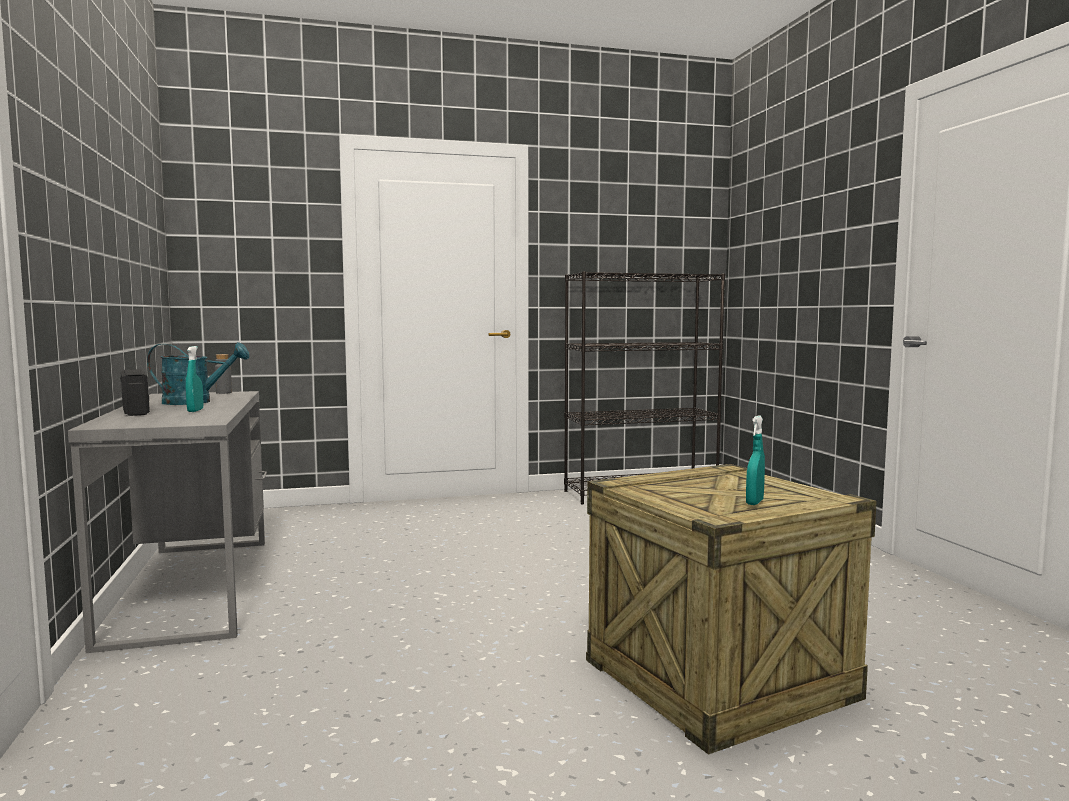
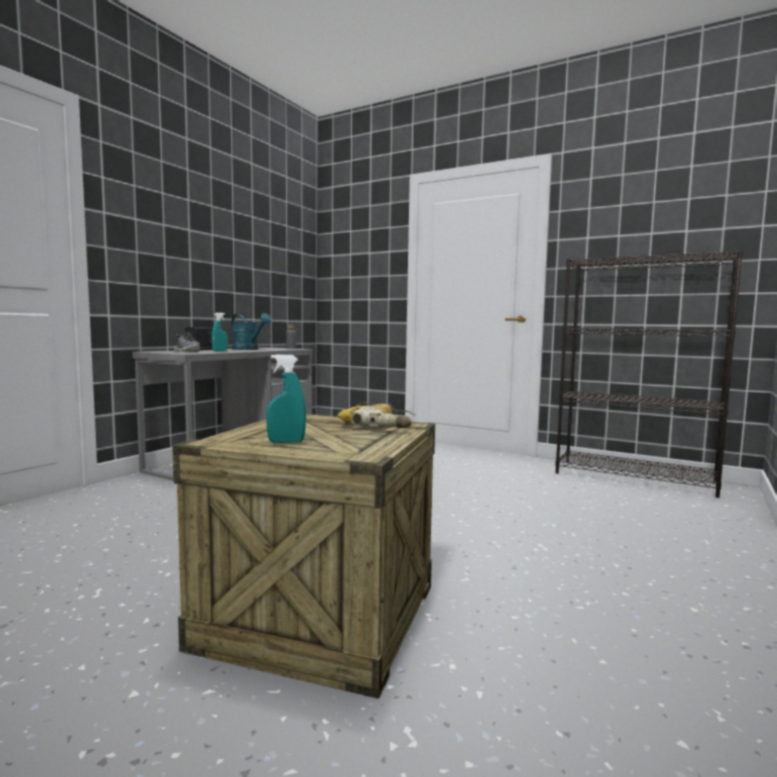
camera: 45 degrees right, 0 degrees up
(168, 418) = (186, 351): none -> shoe
(718, 474) = (380, 425): none -> power drill

